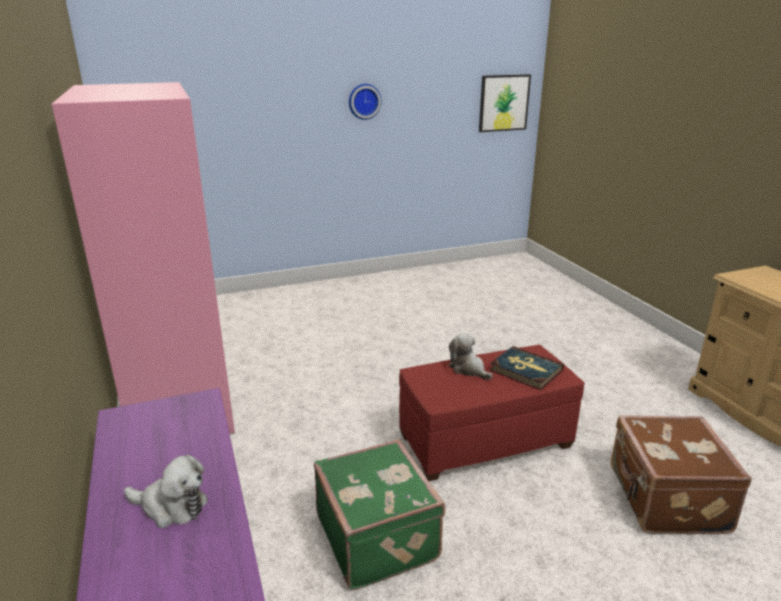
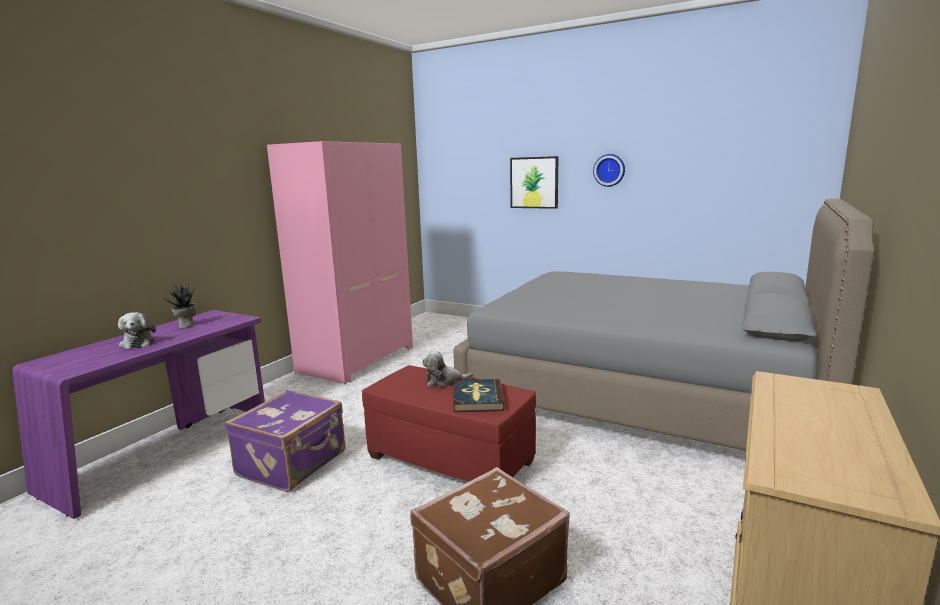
camera: 50 degrees right, 10 degrees down
(152, 448) = (186, 326): none -> potted plant
(378, 536) = (293, 464): green suitcase -> purple suitcase
(468, 369) = (445, 381): plush toy -> plush toy turned 105 degrees counterclockwise
(486, 316) = (641, 392): none -> grey bed
(503, 103) = (780, 175): picture -> picture (534, 182)

